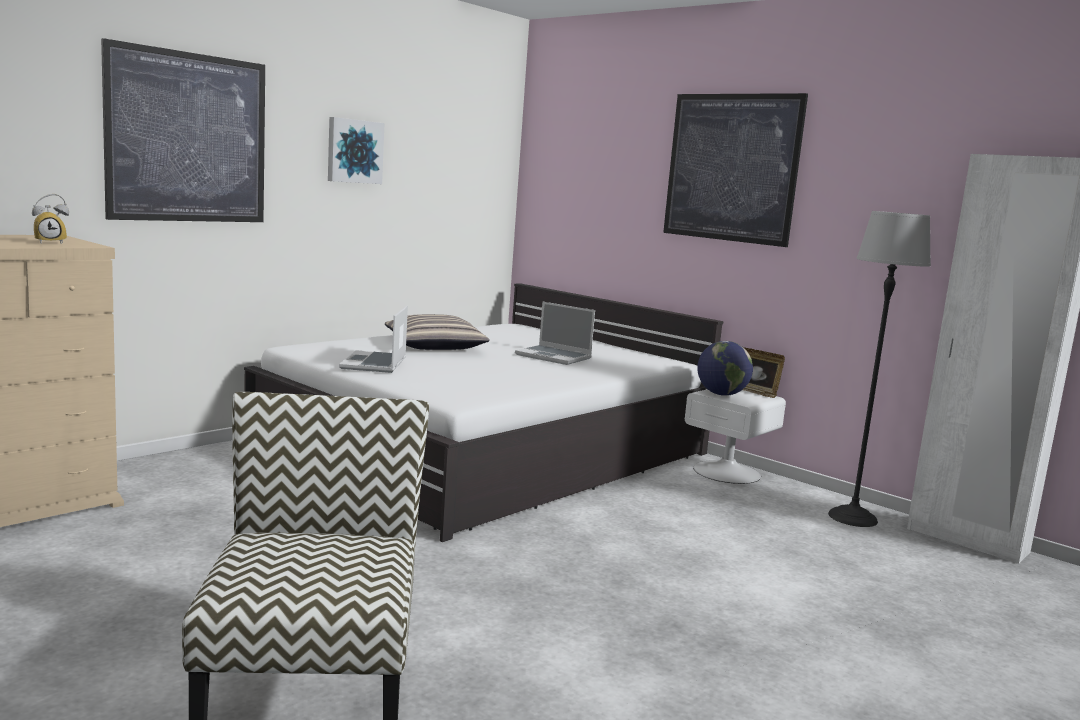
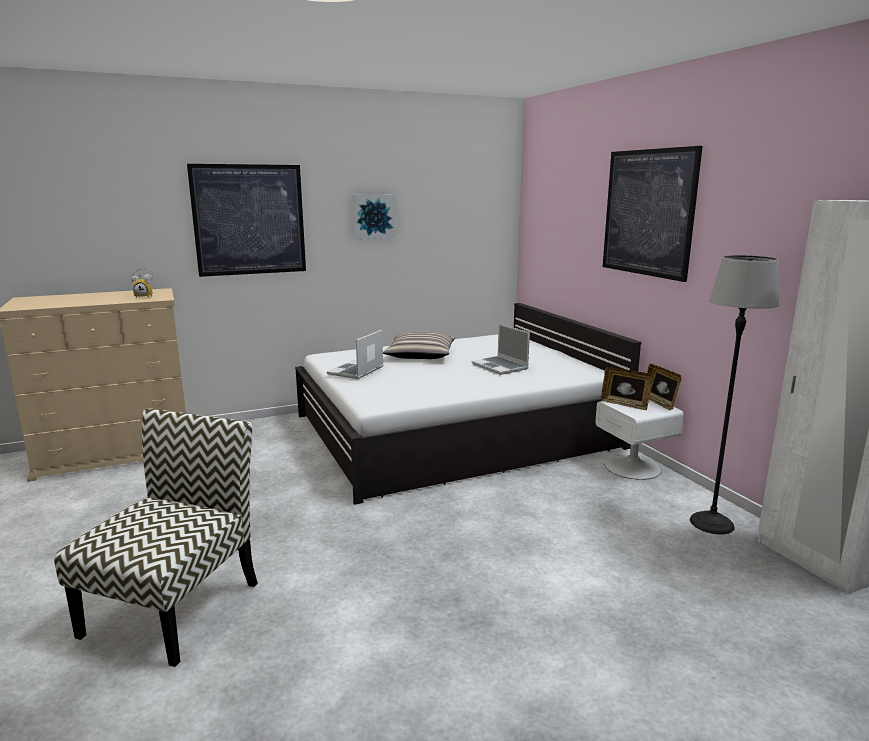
camera: 25 degrees right, 5 degrees up
(721, 394) = (624, 404): globe -> picture frame

